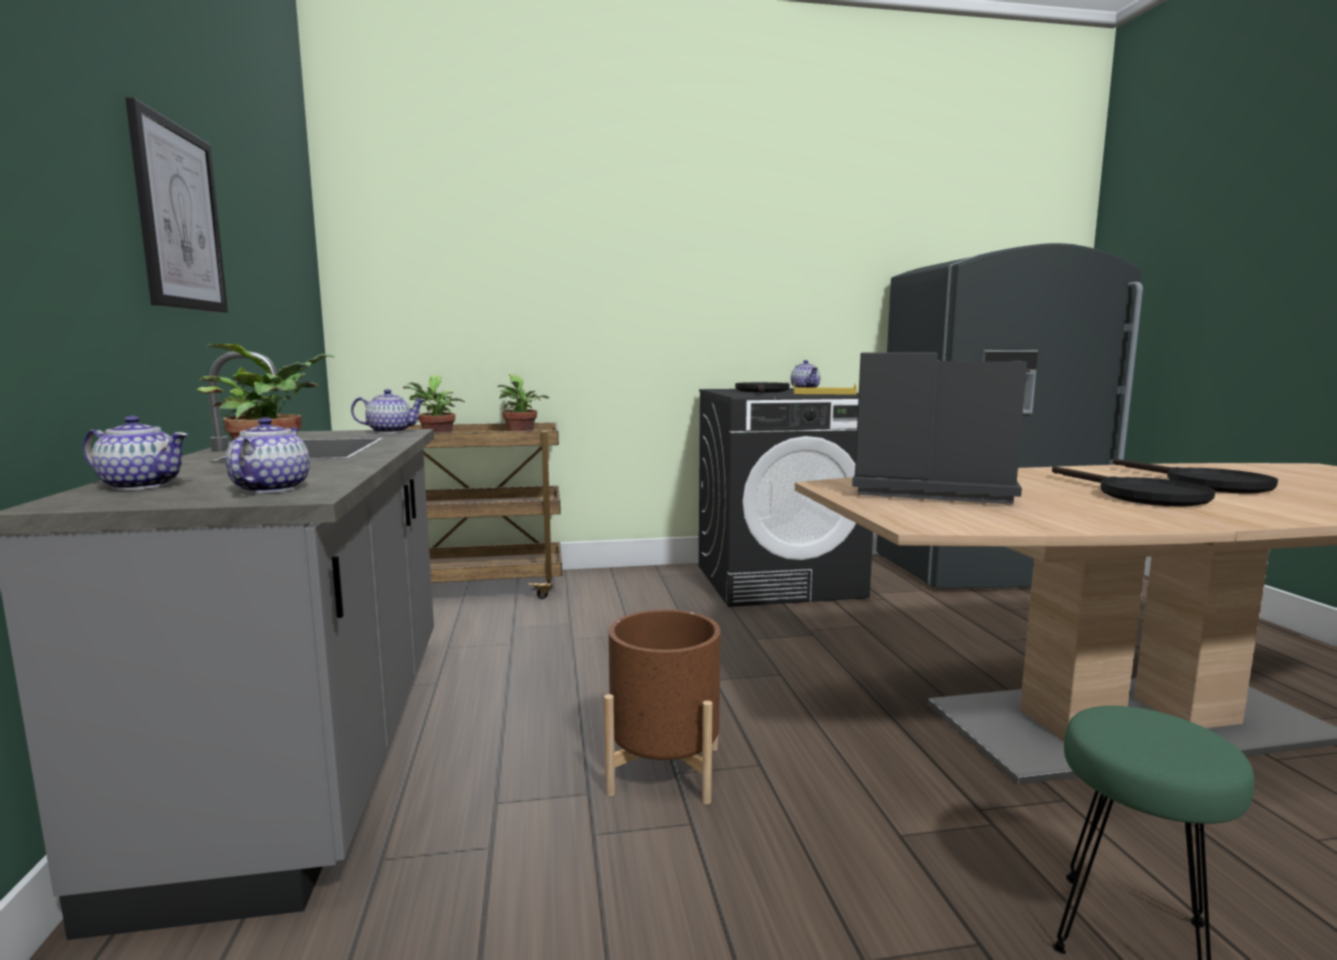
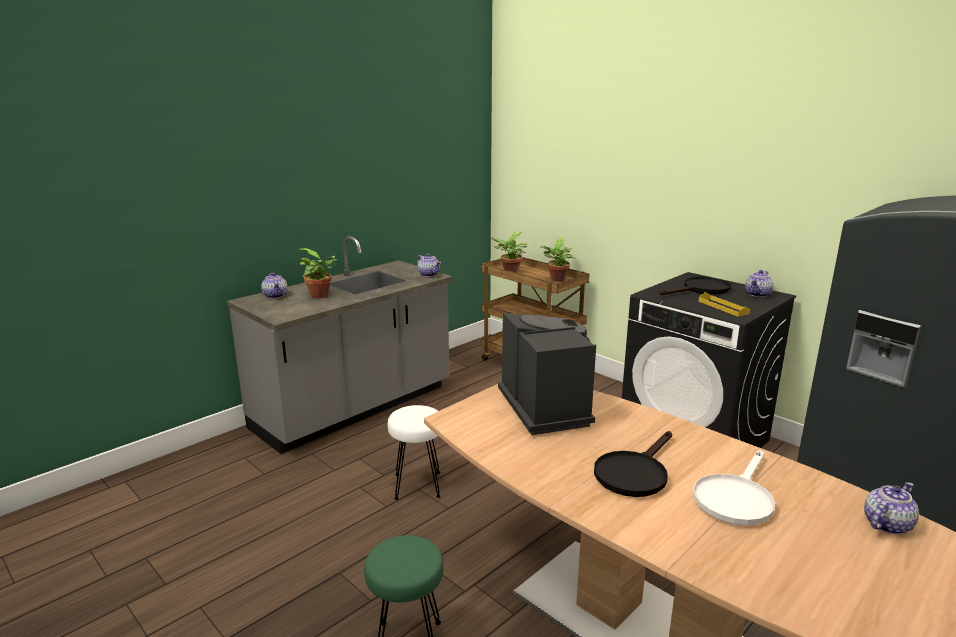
camera: 55 degrees right, 10 degrees up
(178, 218) = (347, 174): picture -> none
(270, 488) = (286, 310): teapot -> teapot (886, 524)
(664, 770) = (417, 485): brown planter -> white stool
(1204, 484) = (735, 498): black frying pan -> white frying pan

